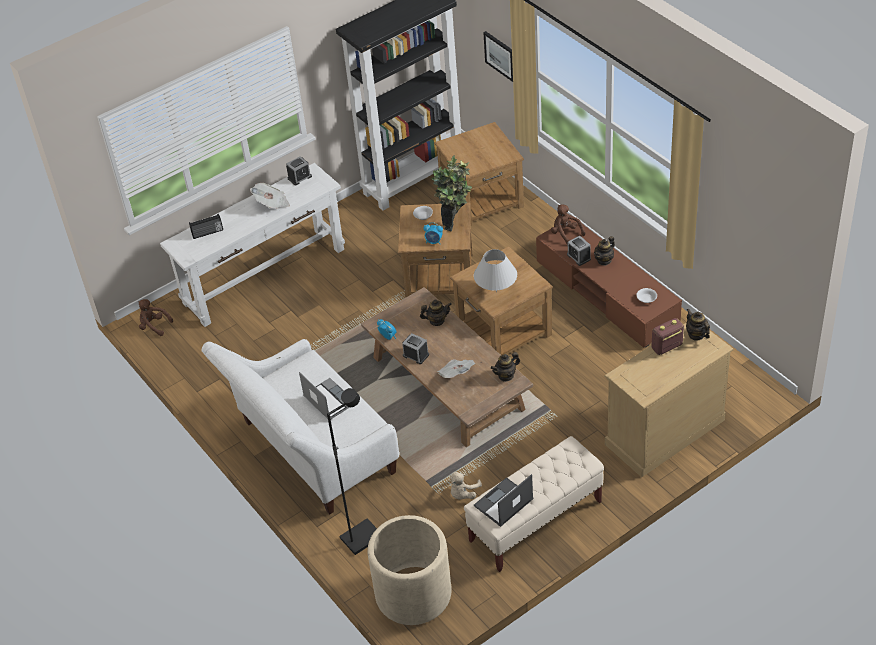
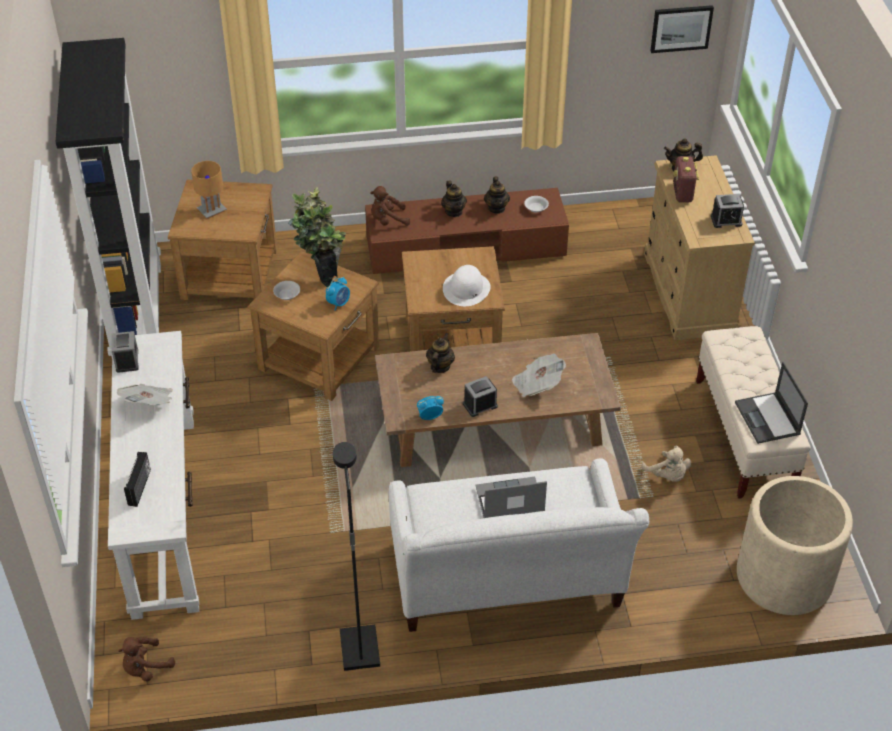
camera: 65 degrees left, 0 degrees up
(361, 537) = (673, 590): black floor lamp -> black floor lamp (358, 649)
(473, 147) = (212, 210): none -> brown table lamp
(496, 292) = (466, 289): white table lamp -> white hat
(500, 56) = (183, 83): picture -> picture (681, 28)
(506, 375) = (570, 347): teapot -> teapot (496, 208)
(579, 257) = (432, 226): alarm clock -> alarm clock (726, 220)

